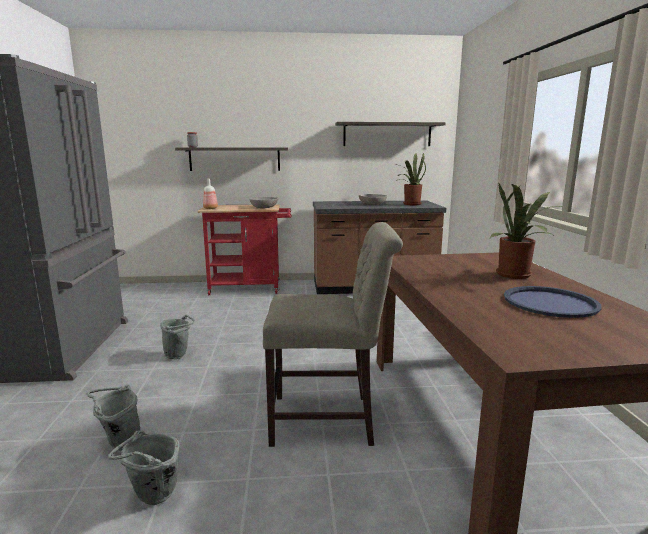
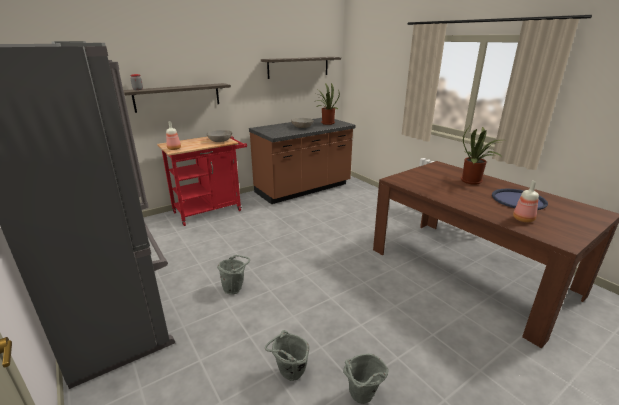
camera: 30 degrees left, 10 degrees up
(329, 420) = (394, 300): beige chair -> none
(506, 321) = (523, 219): none -> bottle

